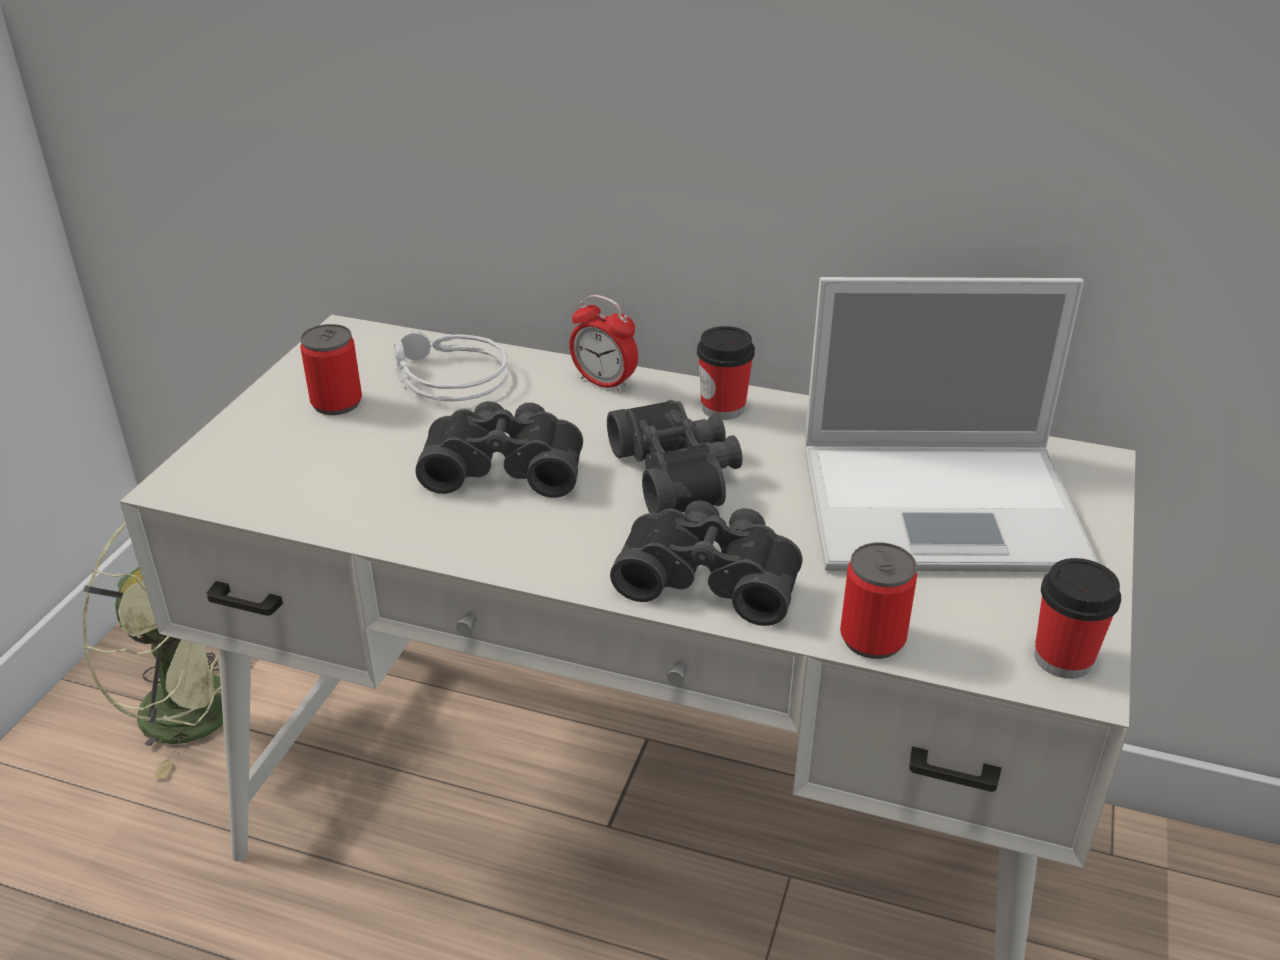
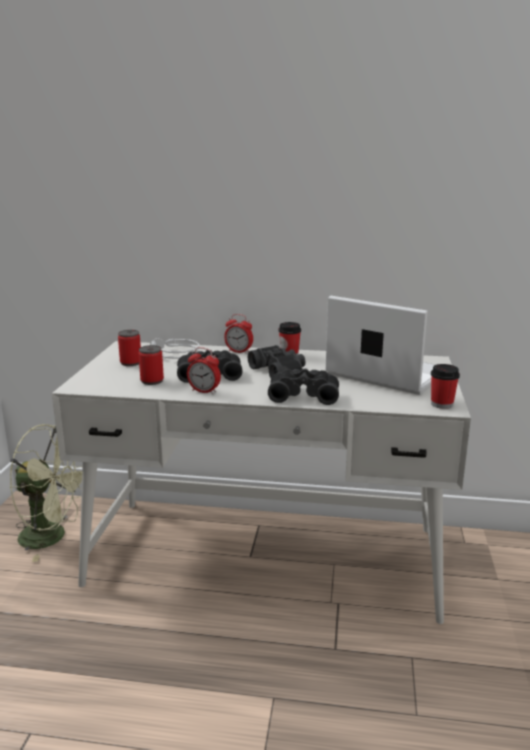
camera: 10 degrees left, 15 degrees down
(470, 534) = (204, 391): none -> alarm clock
(872, 638) = (371, 405): can -> can (152, 381)
(946, 506) = (385, 373): laptop -> laptop turned 135 degrees counterclockwise

